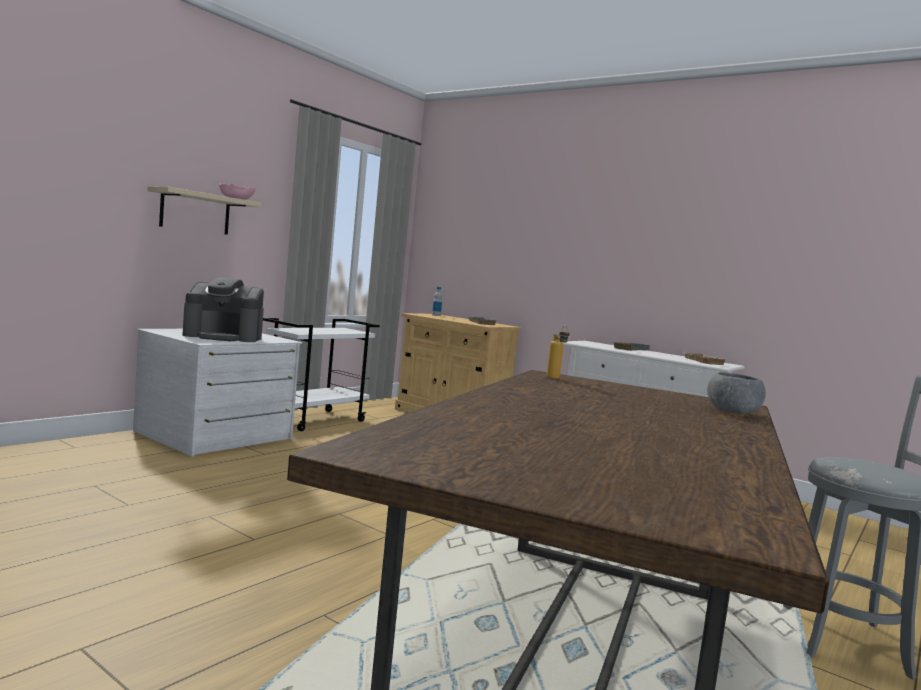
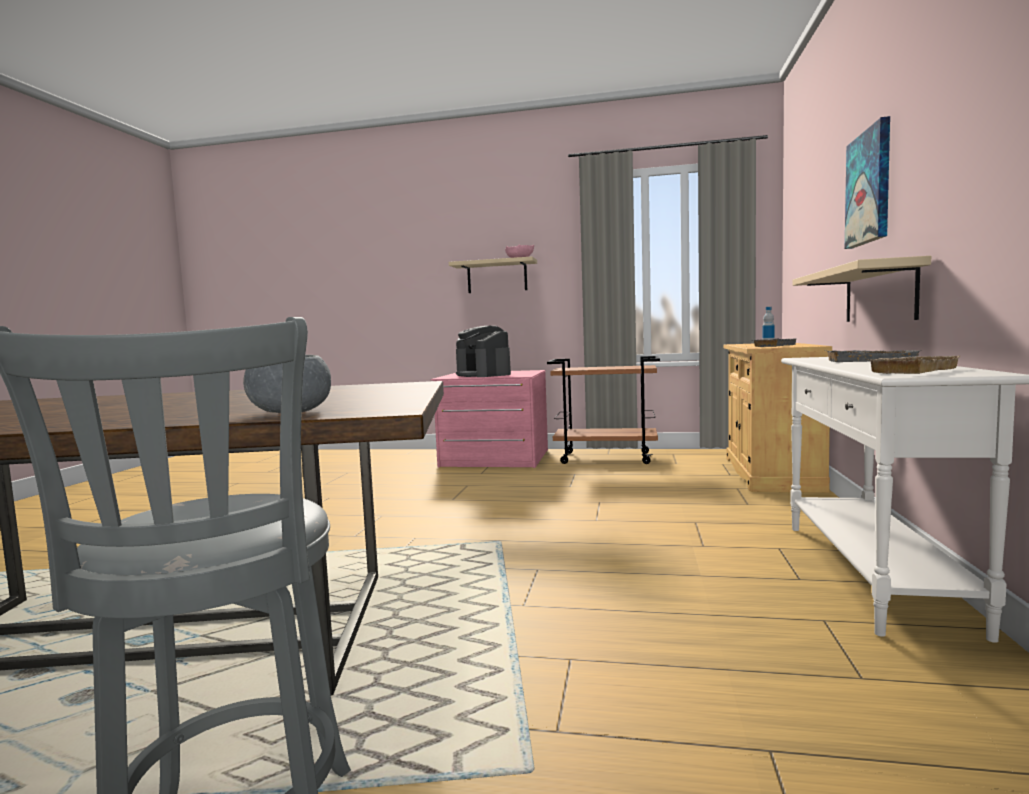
camera: 65 degrees right, 0 degrees up
(215, 436) = (495, 458): white dresser -> pink dresser
(315, 420) = (606, 458): white cart -> brown cart
(555, 379) = (387, 385): bottle -> none
(582, 237) = (869, 187): none -> picture
(591, 304) = (879, 294): none -> beige shelf

